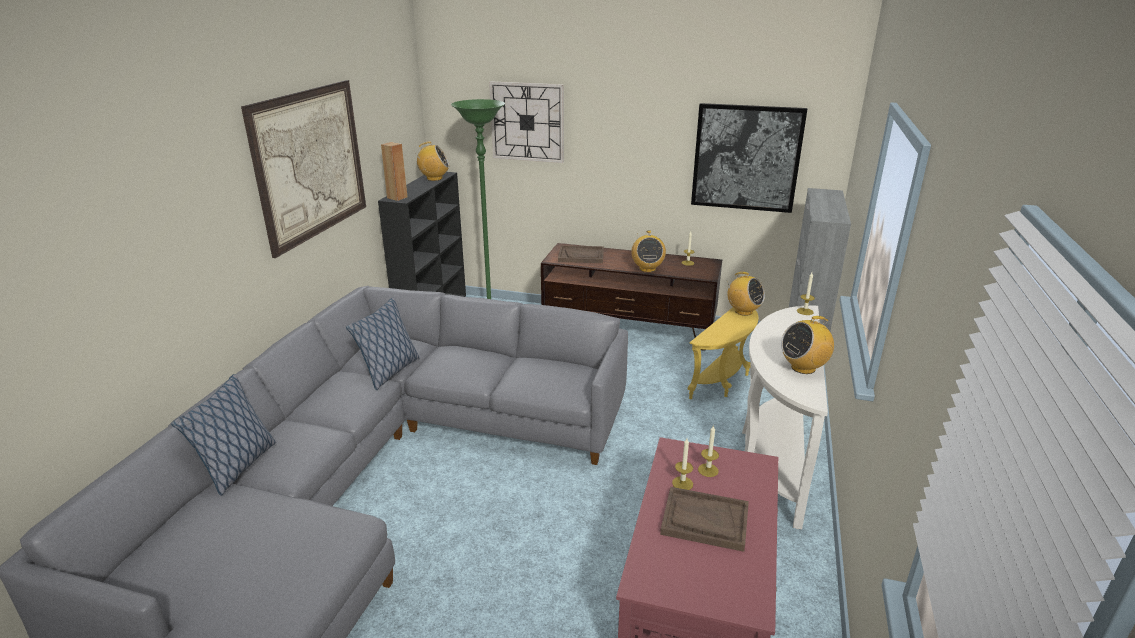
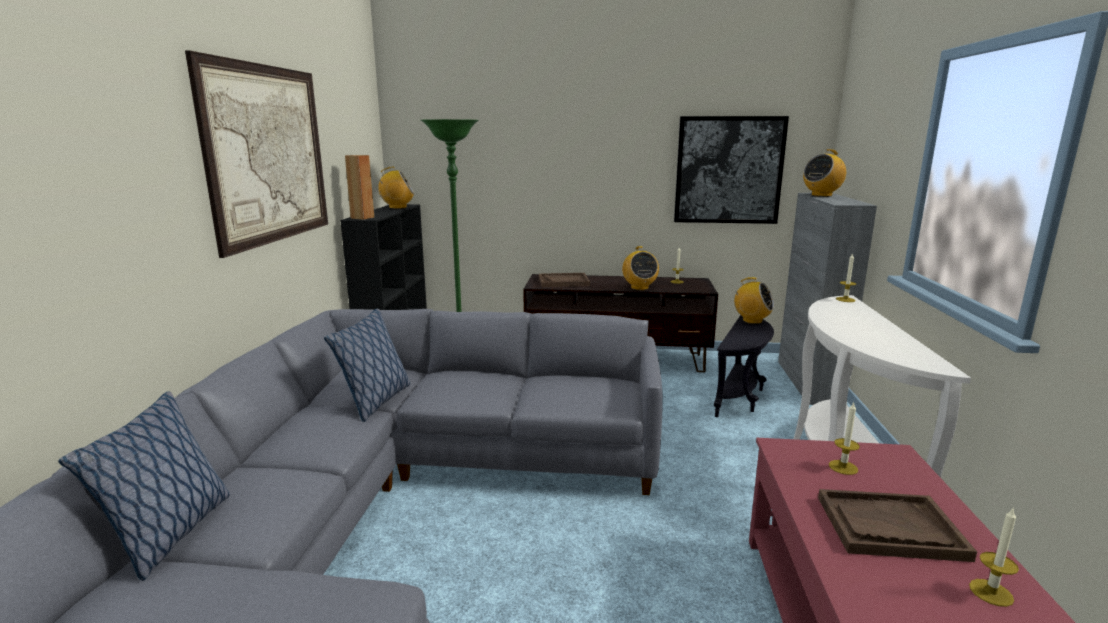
camera: 10 degrees left, 10 degrees down
(527, 122) = (498, 146): wall clock -> none
(682, 483) = (825, 485): candle -> candle (991, 592)
(723, 381) = (741, 397): yellow side table -> black side table
(803, 367) = (897, 342): radio -> radio (821, 195)

